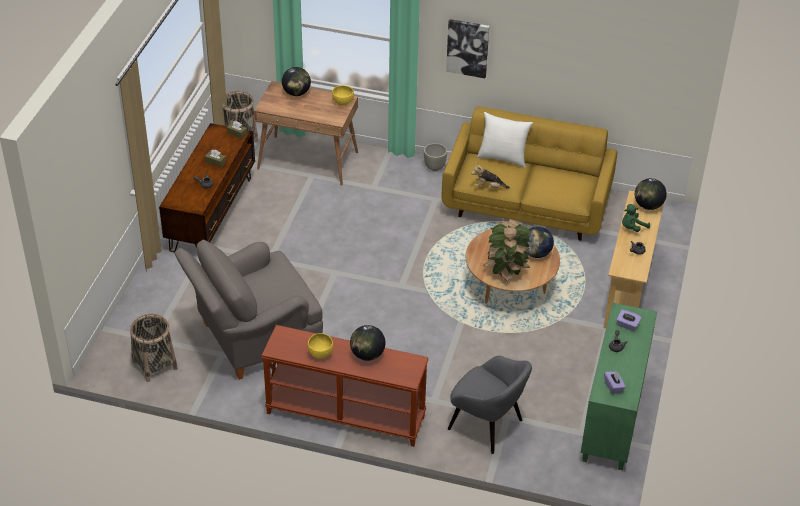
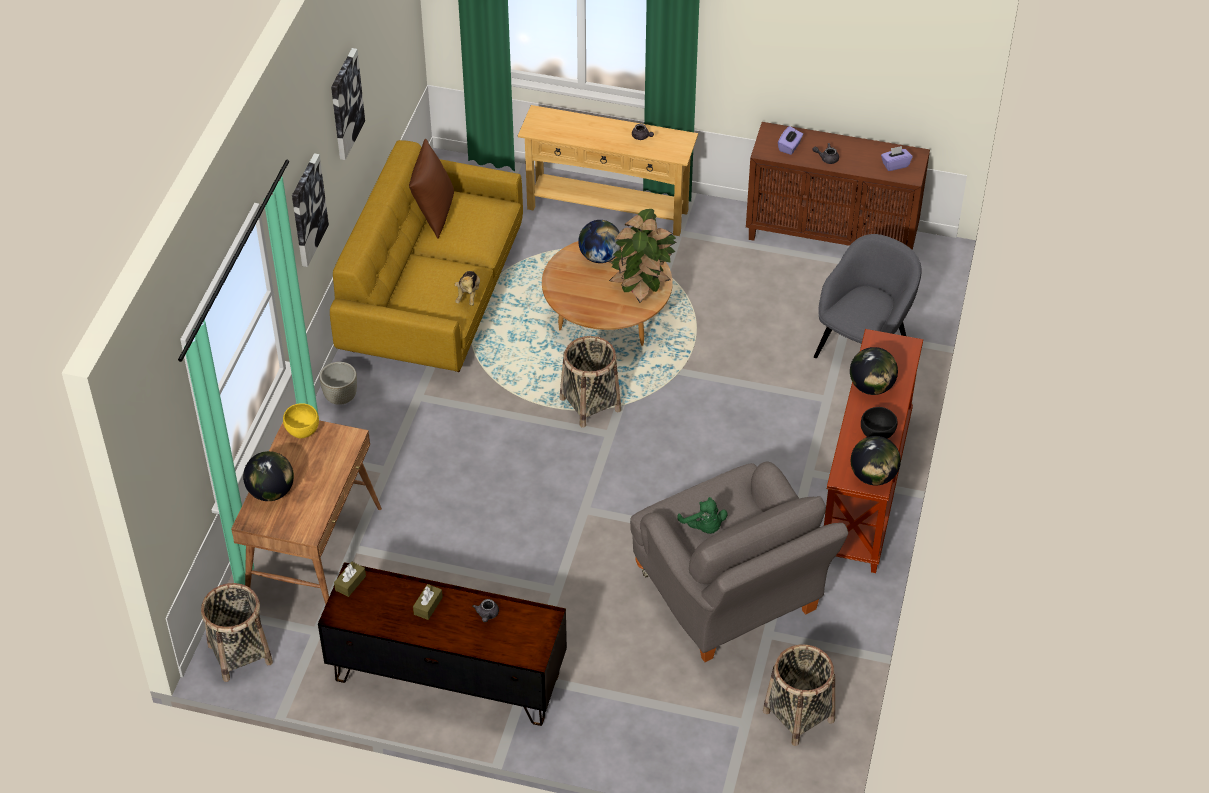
camera: 90 degrees left, 5 degrees up
(320, 354) = (877, 434): yellow bowl -> black bowl
(428, 277) = (590, 404): none -> basket
(503, 158) = (399, 279): white pillow -> none
(548, 42) = (345, 103): none -> picture
(568, 171) = (434, 213): none -> brown pillow
(613, 417) = (832, 236): green cabinet -> brown cabinet
(632, 227) = (595, 137): green plush toy -> green plush toy (704, 527)
(648, 205) = (550, 120): globe -> globe (873, 476)

